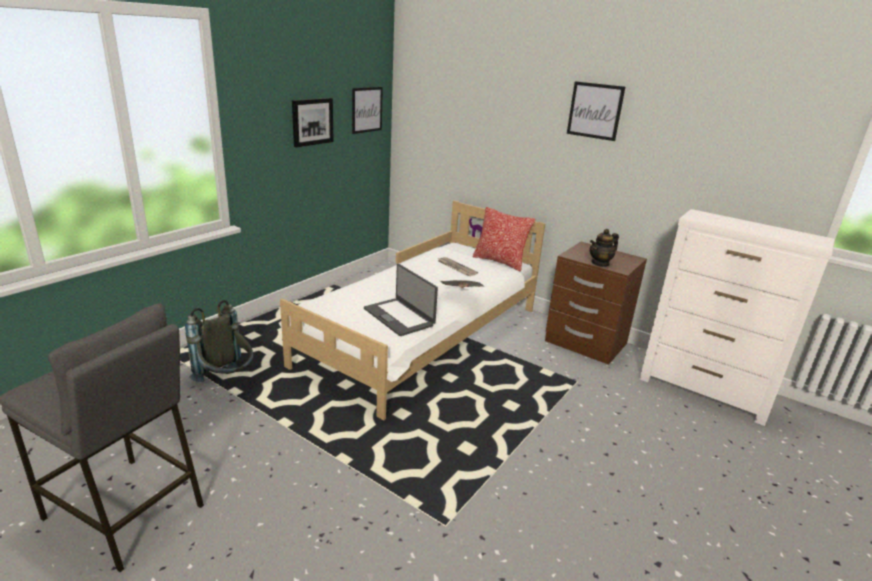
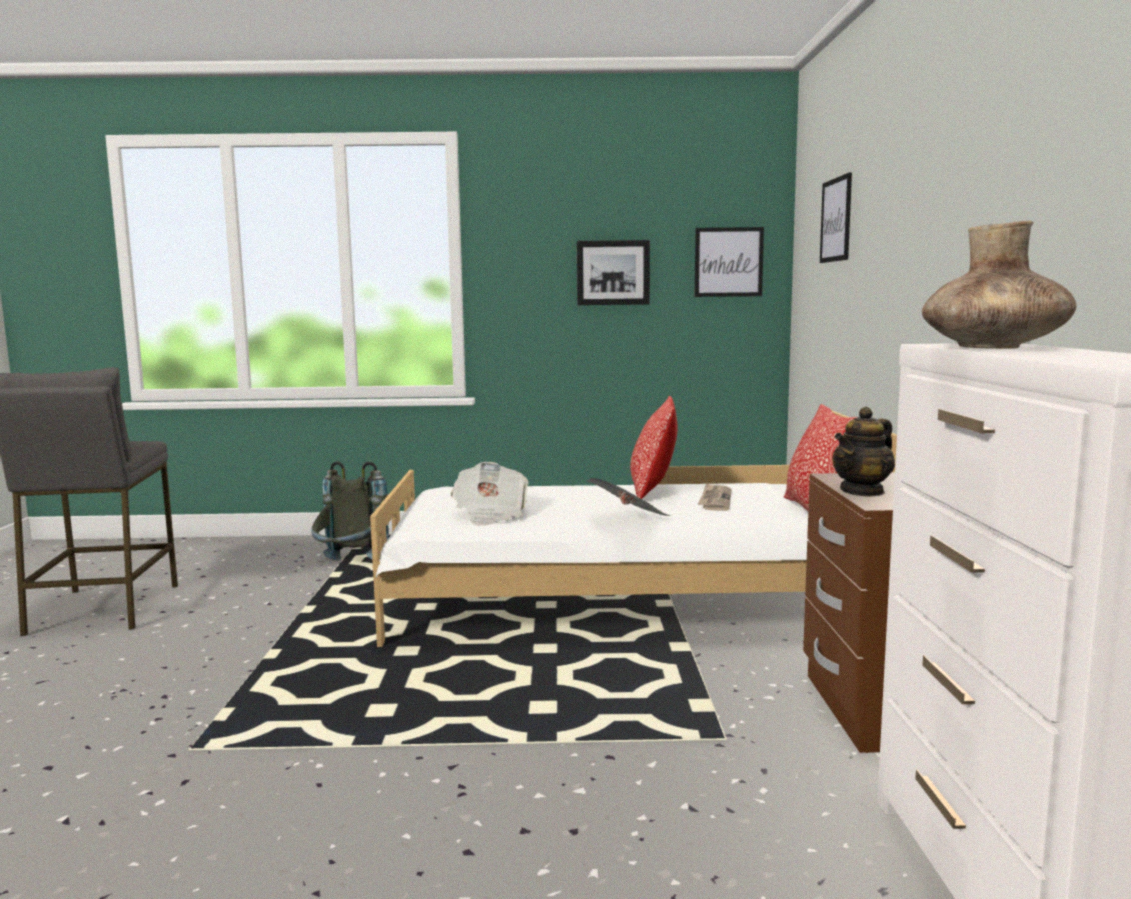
camera: 55 degrees right, 15 degrees down
(399, 317) = (490, 515): laptop -> newspaper
(419, 270) = (653, 492): none -> pillow
(595, 111) = (951, 173): picture -> picture (836, 220)
(600, 263) = (862, 491): teapot -> teapot turned 60 degrees counterclockwise
(726, 223) = (993, 348): none -> brown vase

